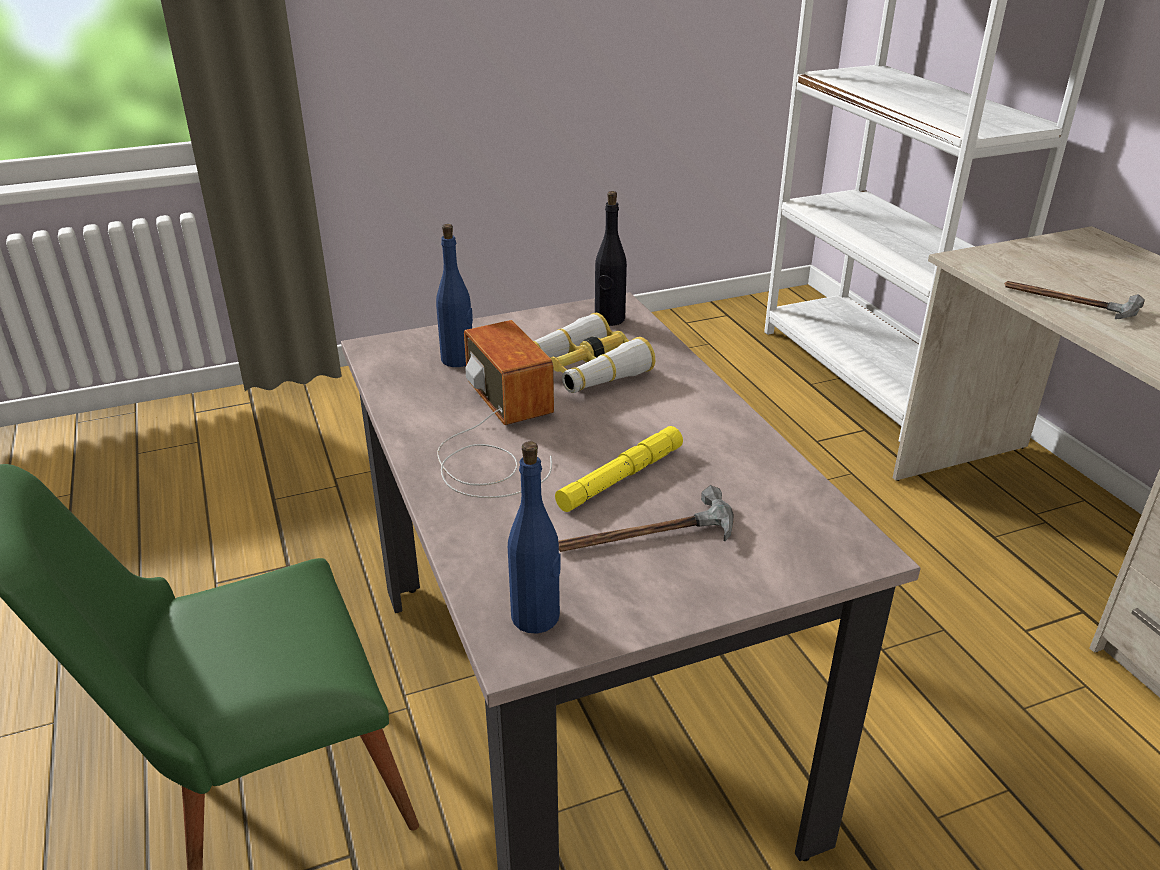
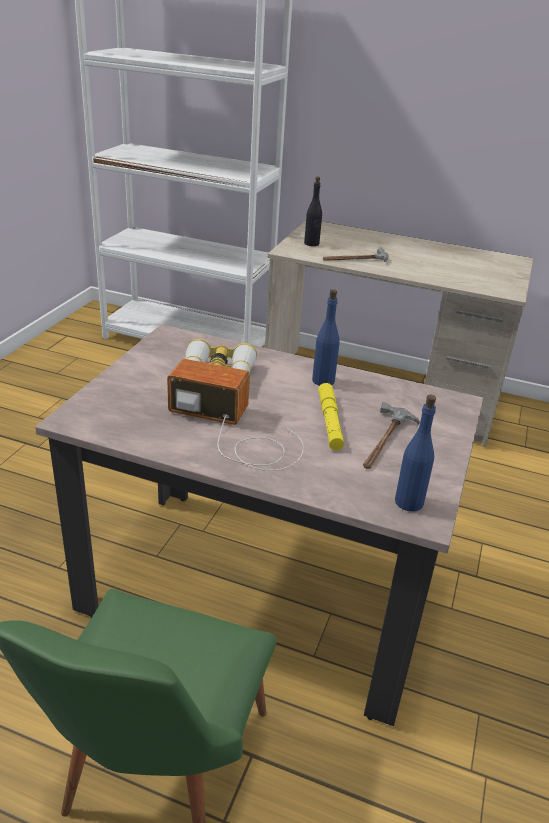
camera: 50 degrees left, 0 degrees up
(458, 360) = (138, 403): blue bottle -> blue bottle (323, 381)
(609, 319) = (179, 343): black bottle -> black bottle (311, 244)

